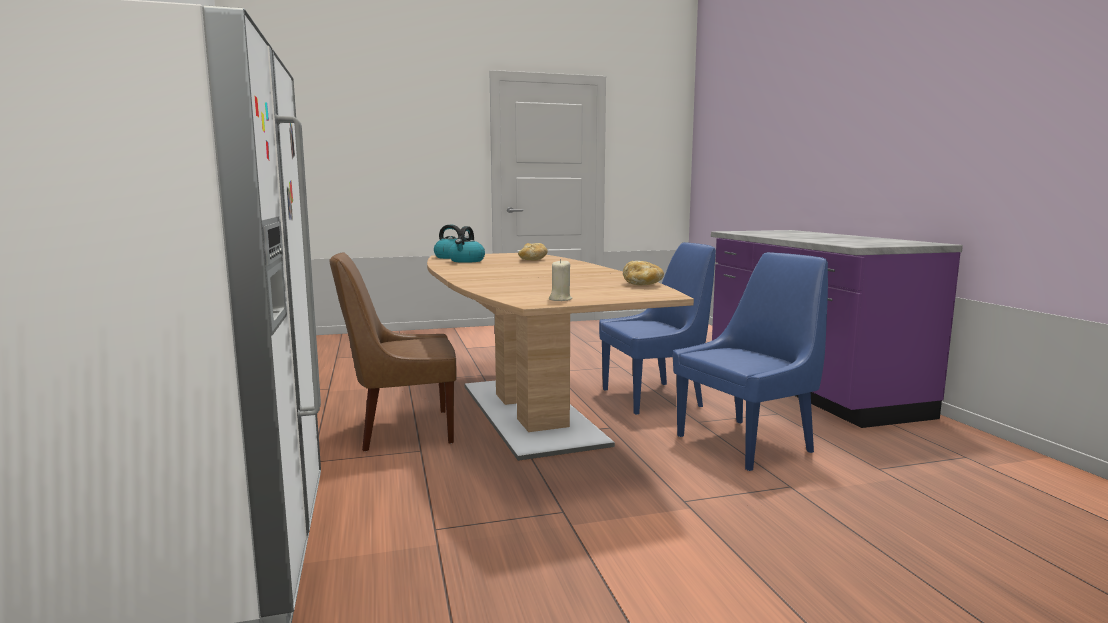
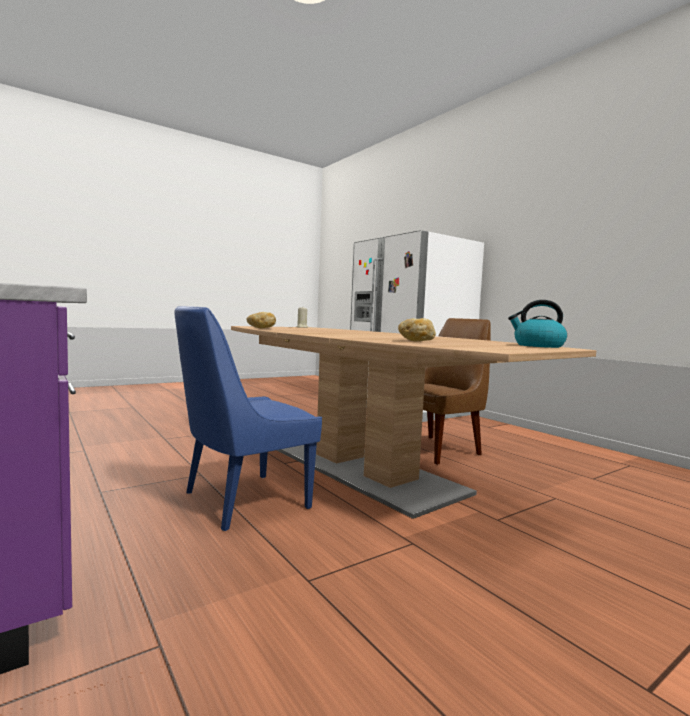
camera: 160 degrees right, 5 degrees down
(467, 261) = (483, 342): kettle -> none
(747, 443) = (168, 459): blue chair -> none

